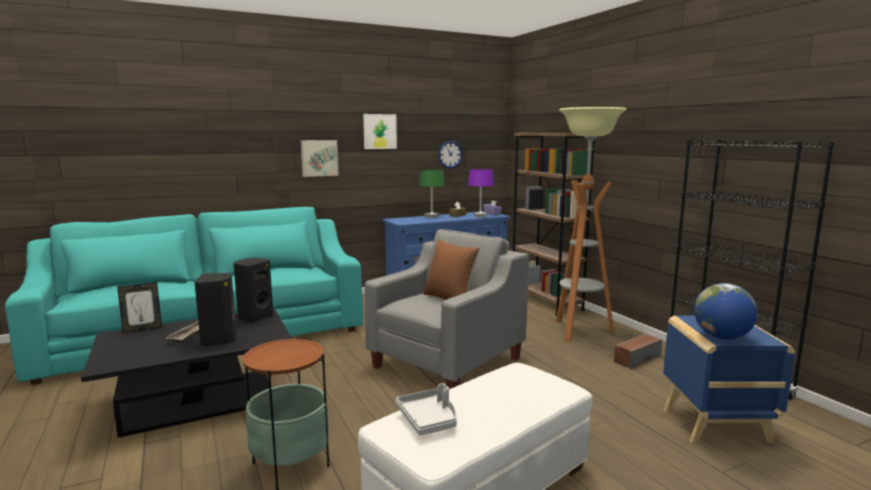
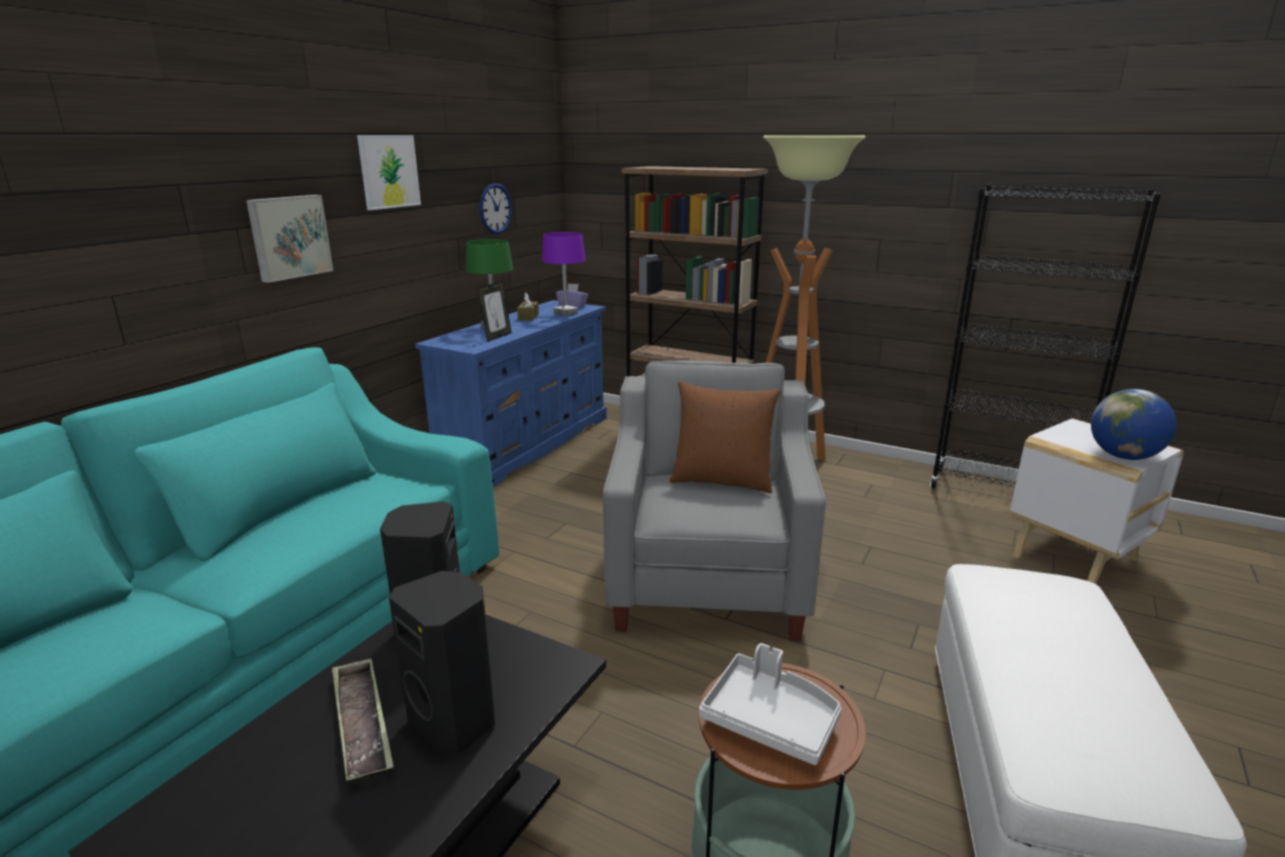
camera: 35 degrees left, 10 degrees up
(142, 329) = (201, 777): picture frame -> picture frame (497, 337)
(429, 419) = (1070, 726): grey tray -> grey tray (770, 720)
(637, 359) = (896, 491): speaker -> none
(714, 425) = (1074, 558): blue side table -> white side table

